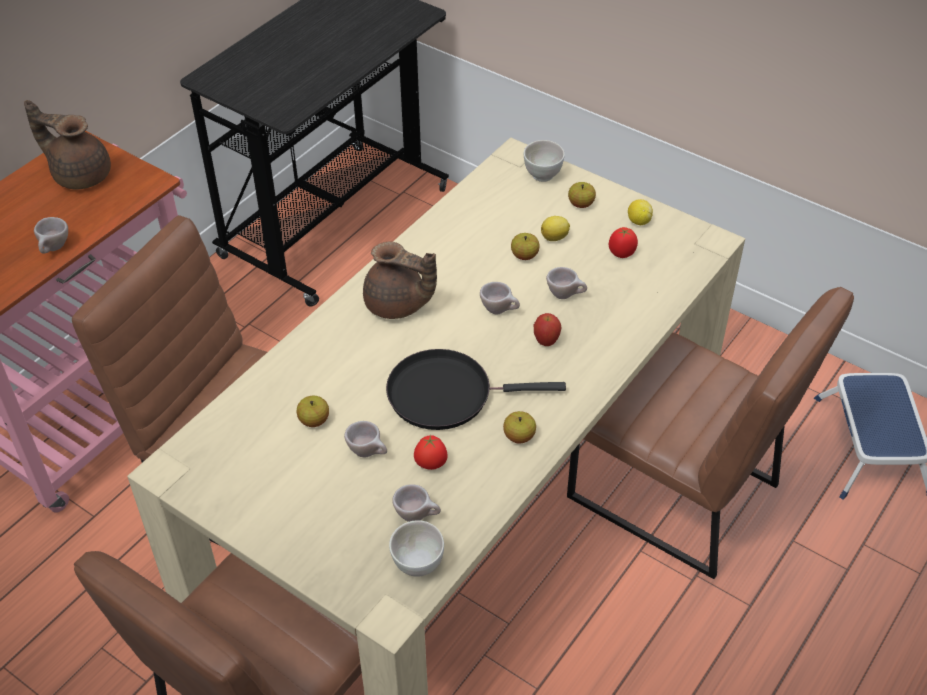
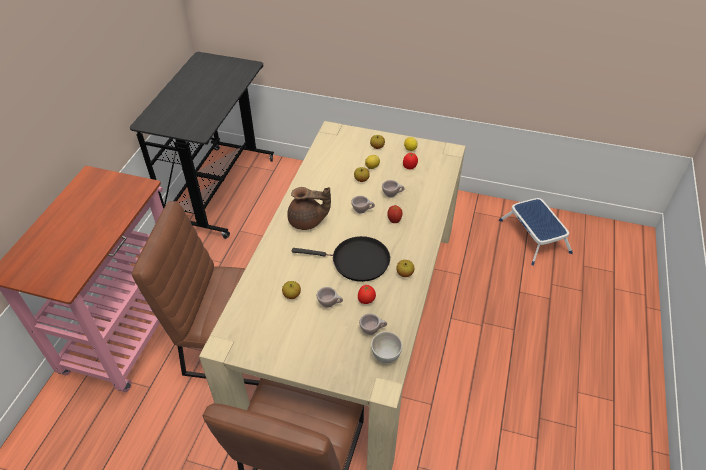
camera: 20 degrees left, 0 degrees up
(54, 249) = (103, 237): beige cup -> none
(80, 174) = (98, 191): brown teapot -> none
(446, 394) = (356, 261): black frying pan -> black frying pan turned 150 degrees counterclockwise
(542, 176) = (350, 137): white bowl -> none
(678, 494) = (456, 285): brown chair -> none

